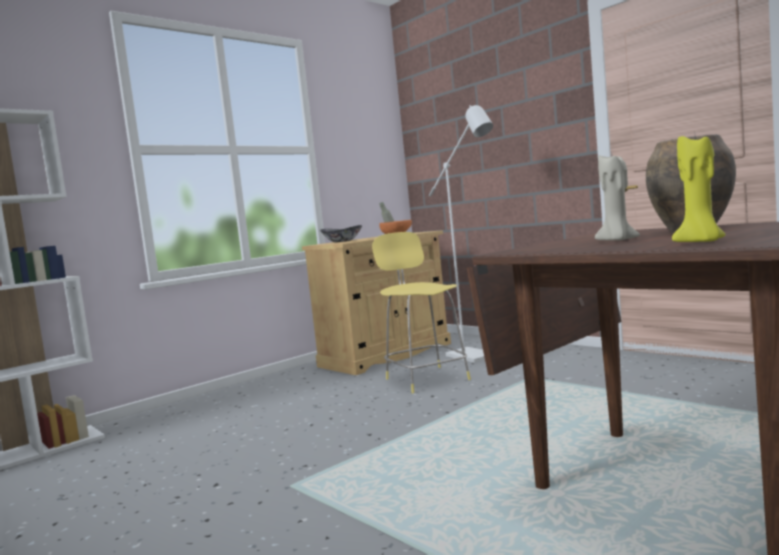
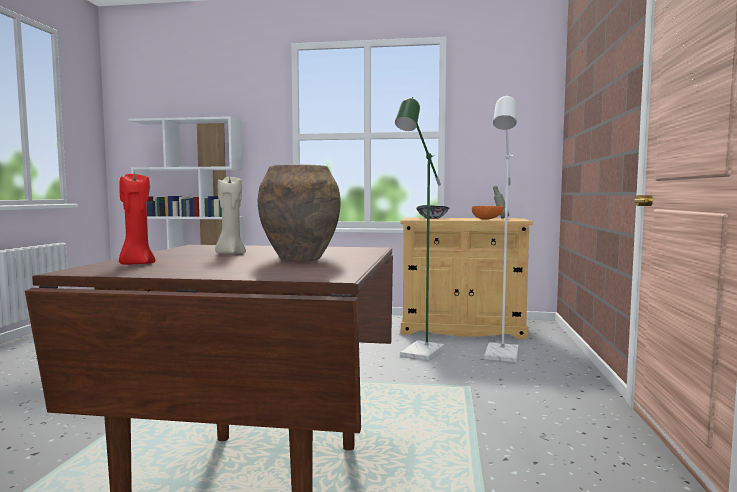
camera: 50 degrees right, 0 degrees up
(425, 378) = (419, 354): yellow stool -> green floor lamp
(701, 242) = (136, 264): yellow candle -> red candle

